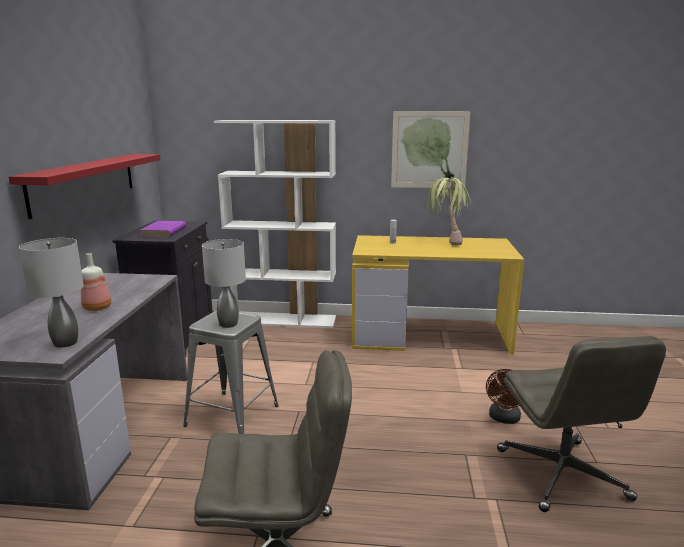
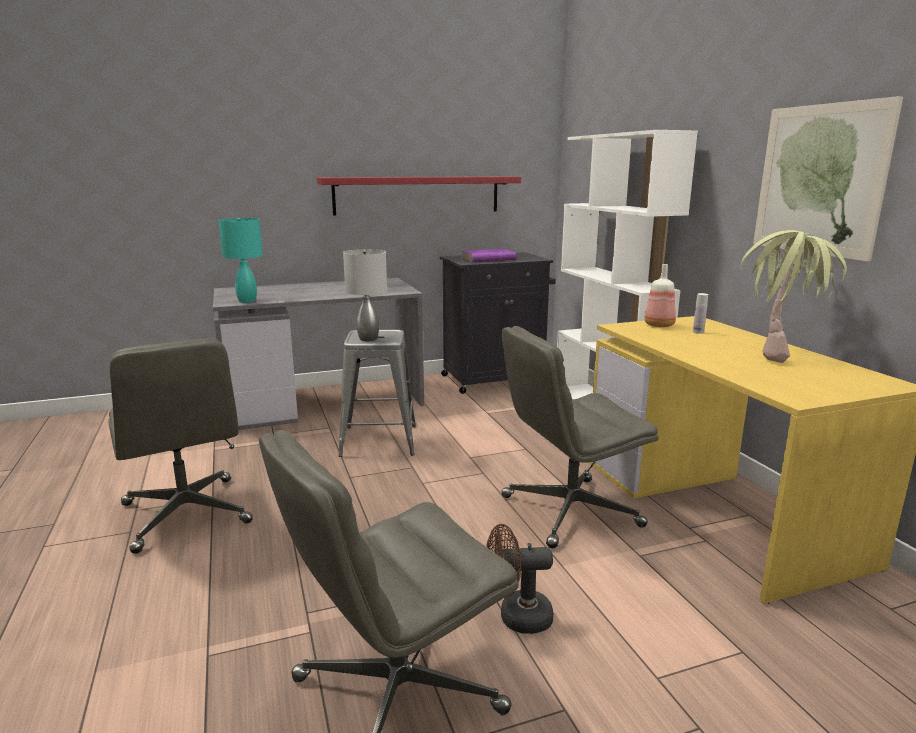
camera: 65 degrees right, 0 degrees up
(65, 343) = (246, 301): grey table lamp -> turquoise table lamp
(98, 307) = (320, 293): bottle -> bottle (660, 325)
(407, 372) = (569, 512): none -> grey office chair

